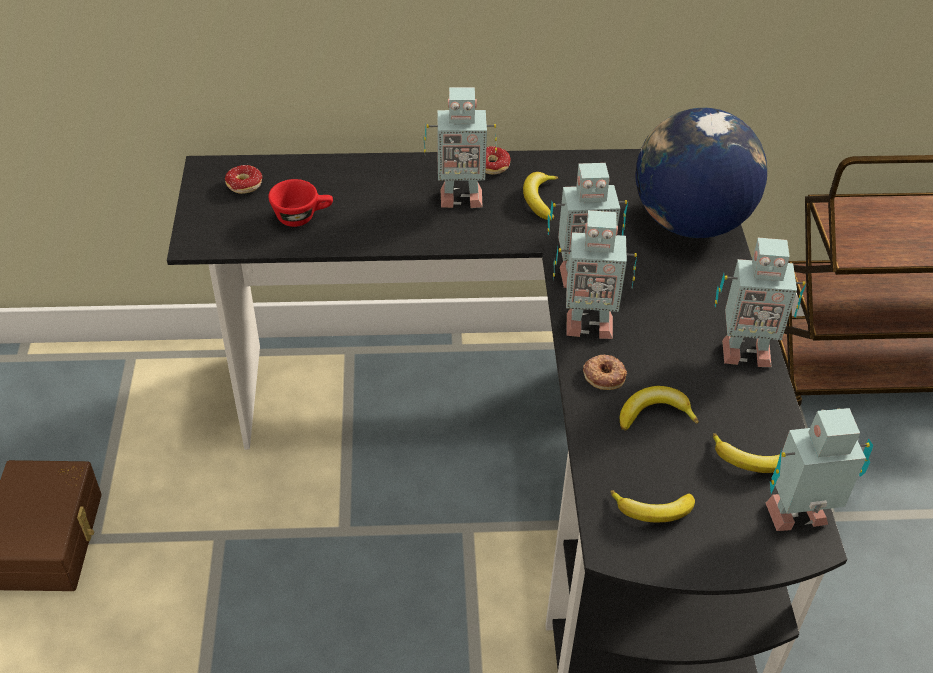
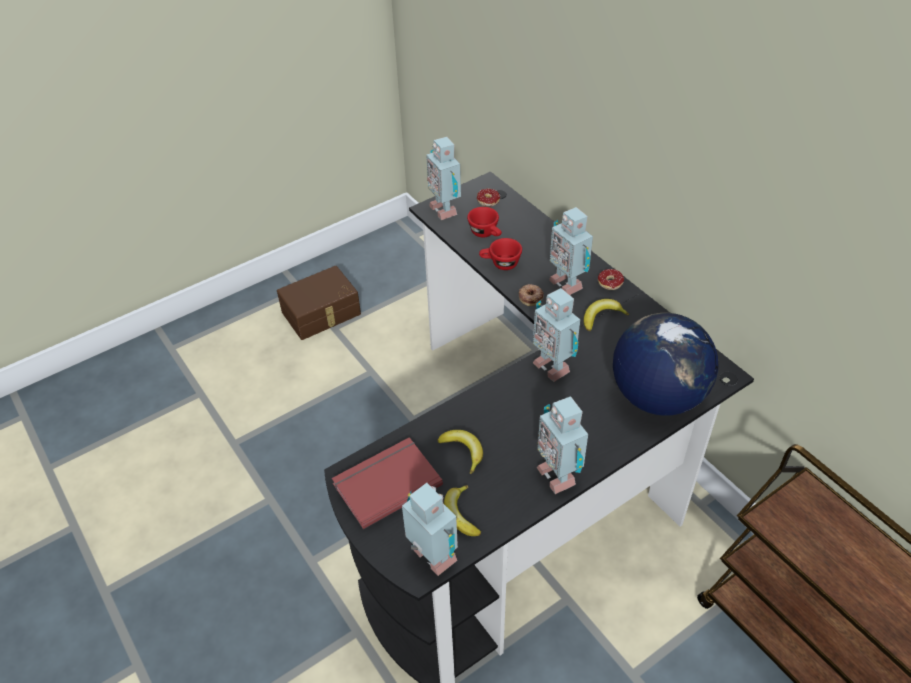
camera: 60 degrees right, 0 degrees up
(371, 232) = (500, 264): none -> red cup
(587, 323) = (512, 387): toy robot -> toy robot (445, 209)
(604, 375) = (476, 414): donut -> donut (531, 297)
(653, 511) = (385, 482): banana -> red book

